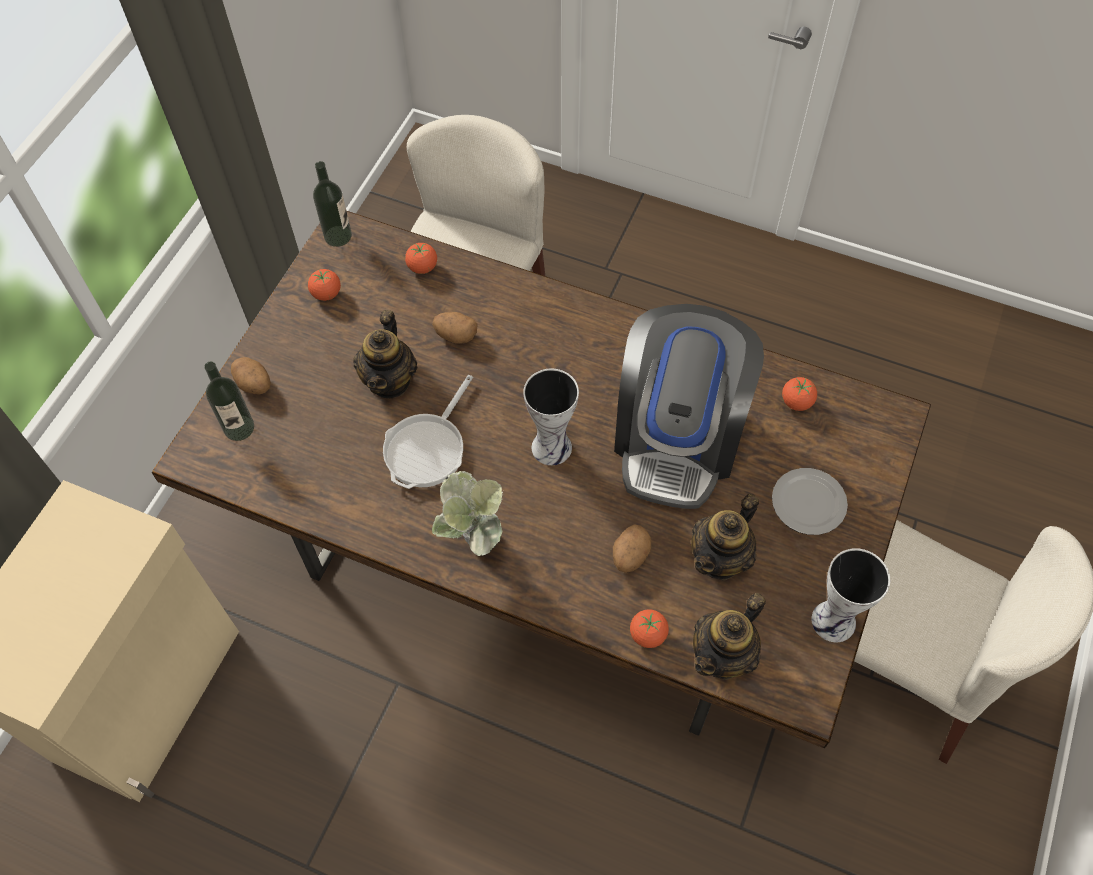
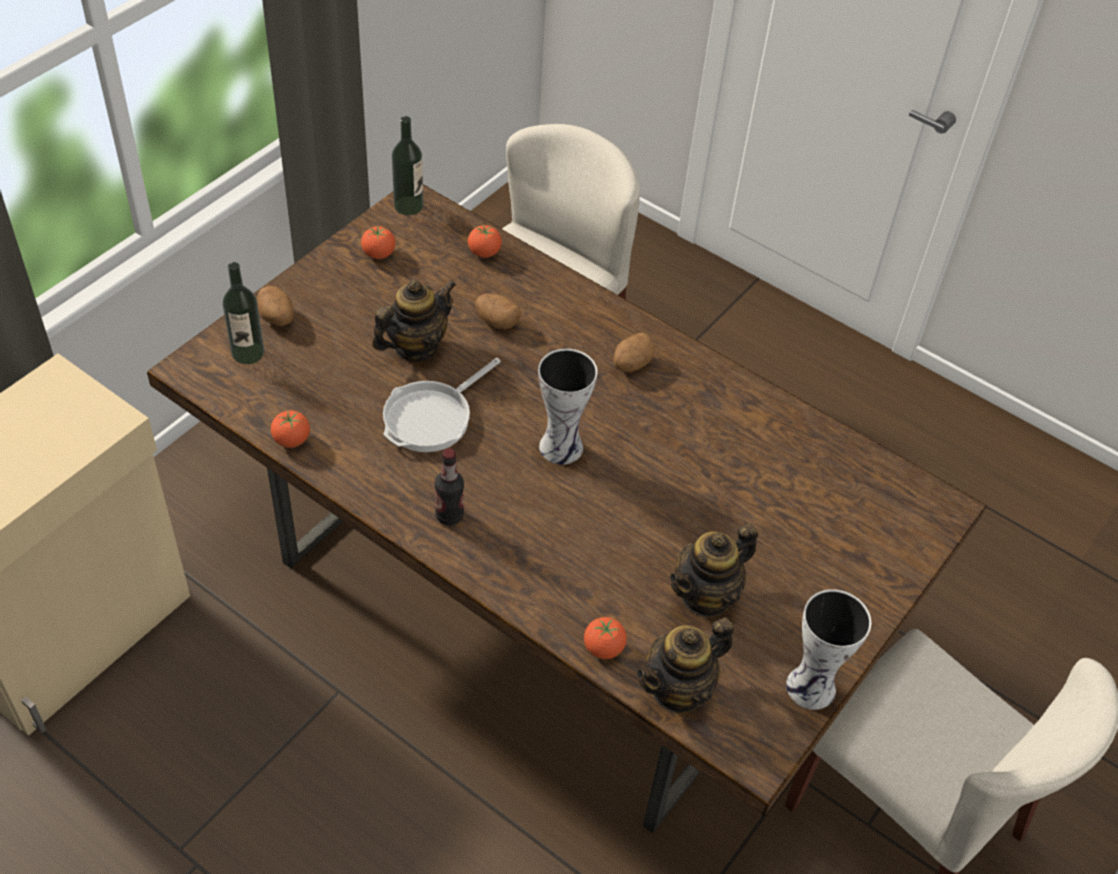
camera: 10 degrees right, 10 degrees down
(390, 380) = (415, 346): teapot -> teapot turned 150 degrees counterclockwise
(474, 543) = (449, 515): potted plant -> bottle
(630, 556) = (609, 569): potato -> potato (631, 364)
(678, 438) = (698, 471): coffee machine -> none
(796, 402) = (838, 468): tomato -> tomato (291, 440)
(808, 504) = (819, 567): plate -> none

